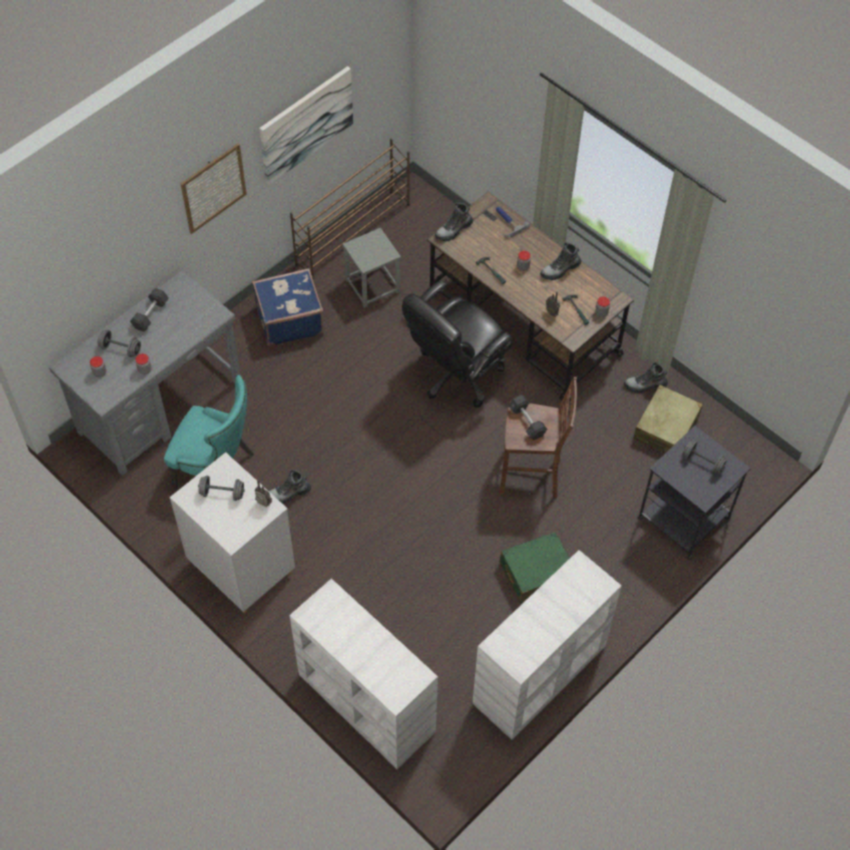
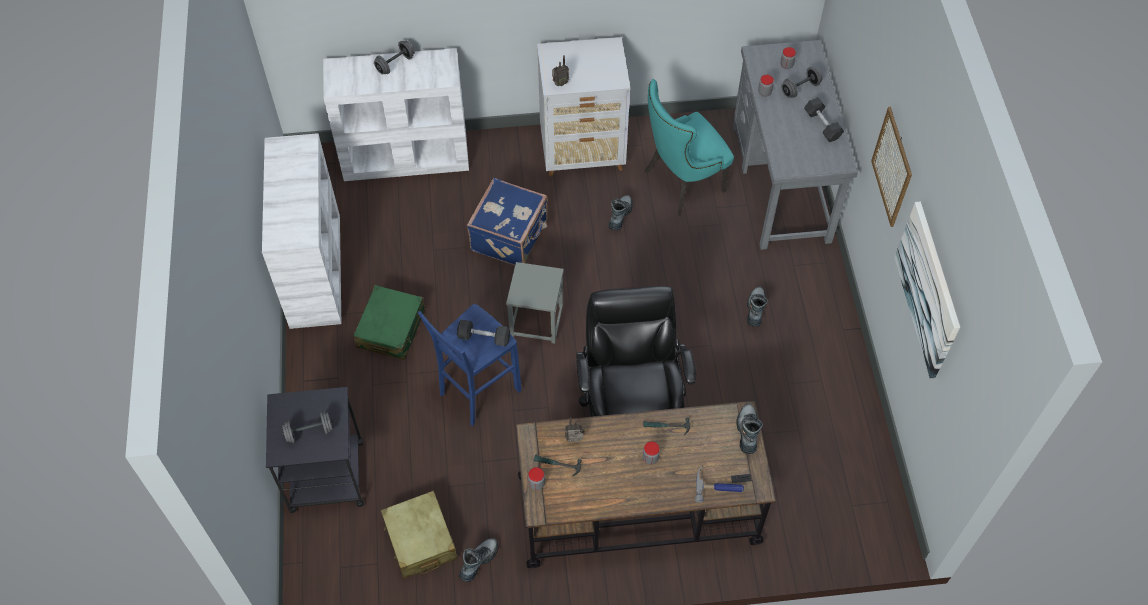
camera: 130 degrees right, 0 degrees up
(222, 493) = (594, 66): grey dumbbell -> grey dumbbell (395, 64)
(289, 319) = (802, 323): blue suitcase -> blue suitcase (510, 236)
(353, 234) = (871, 442): brown shoe rack -> none
(372, 286) = (790, 414): grey stool -> grey stool (536, 320)
(531, 476) = (477, 392): brown stool -> blue stool
(560, 270) = (618, 488): boot -> boot (755, 309)

